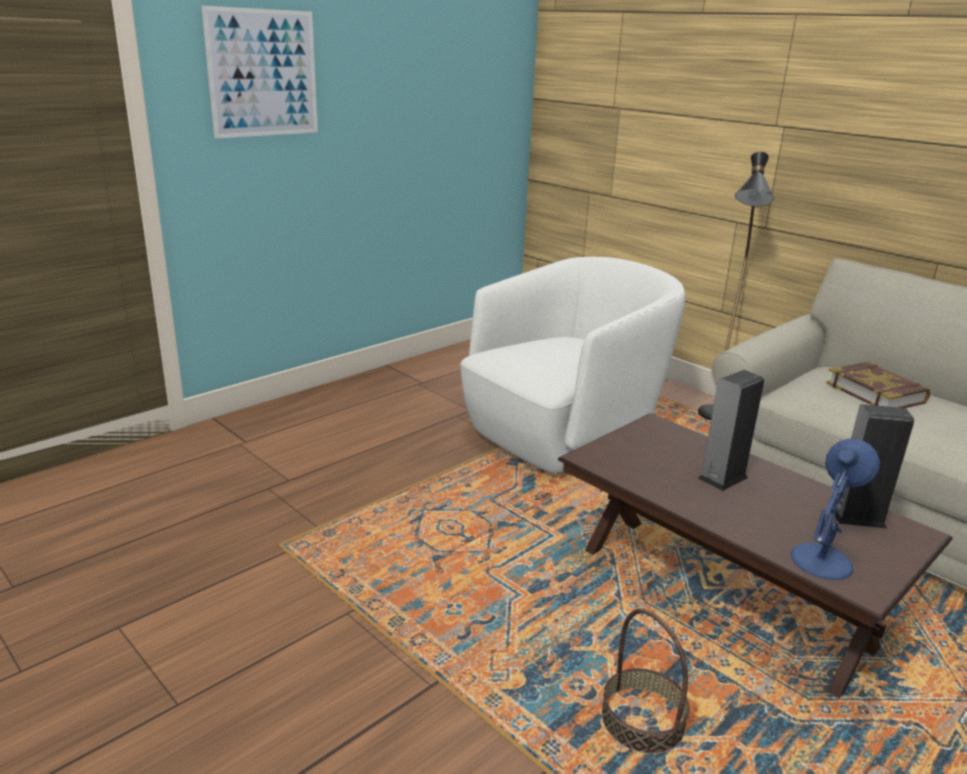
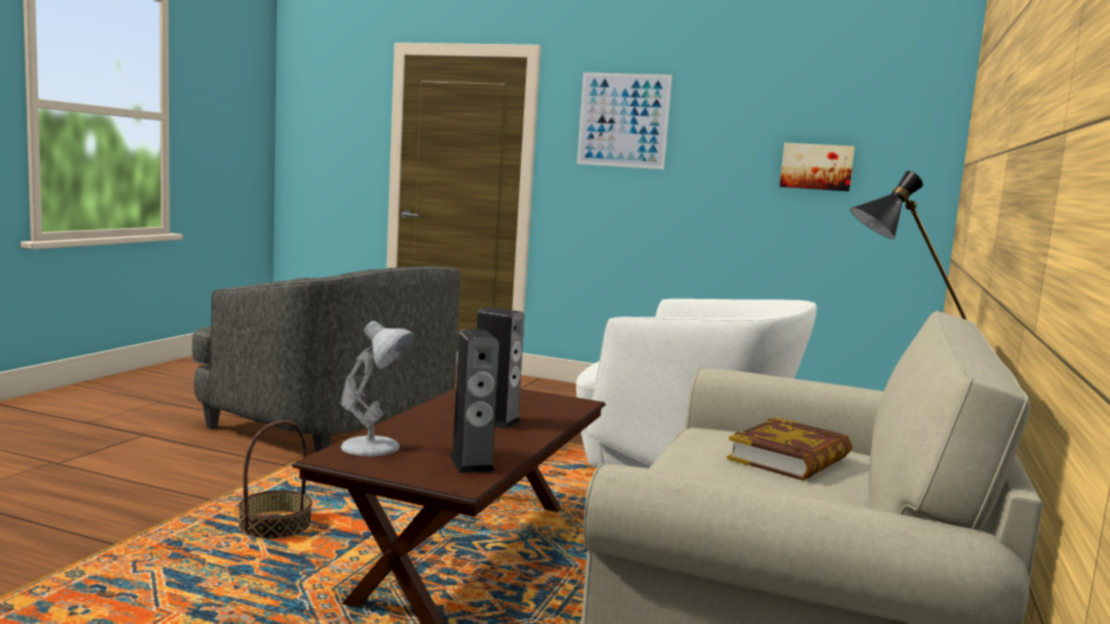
camera: 65 degrees right, 15 degrees down
(281, 609) = (334, 423): none -> grey armchair
(446, 112) = (816, 167): none -> picture
(822, 559) = (373, 447): blue table lamp -> white table lamp

